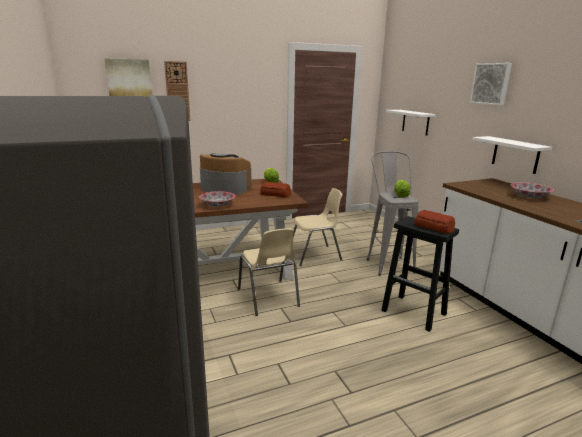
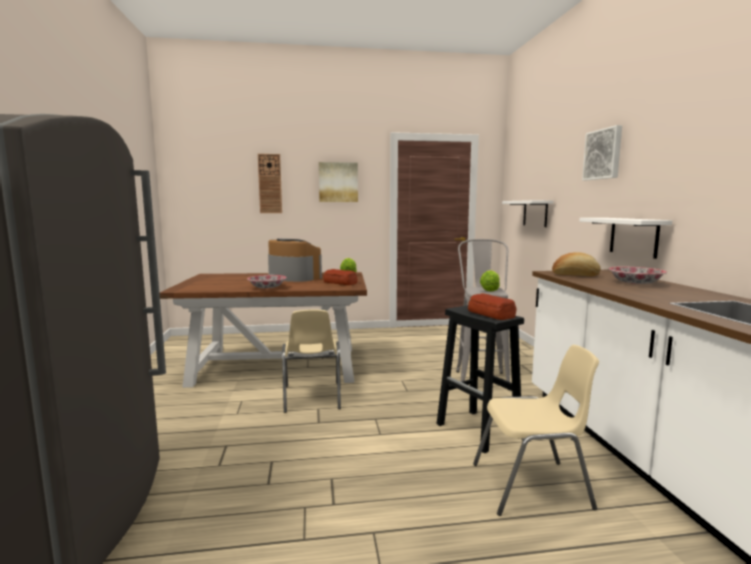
camera: 15 degrees right, 10 degrees down
(129, 81) = (223, 173): picture -> picture (338, 182)
(315, 255) = (397, 362): beige chair -> beige chair (533, 486)
(479, 188) = (575, 275): none -> bread

